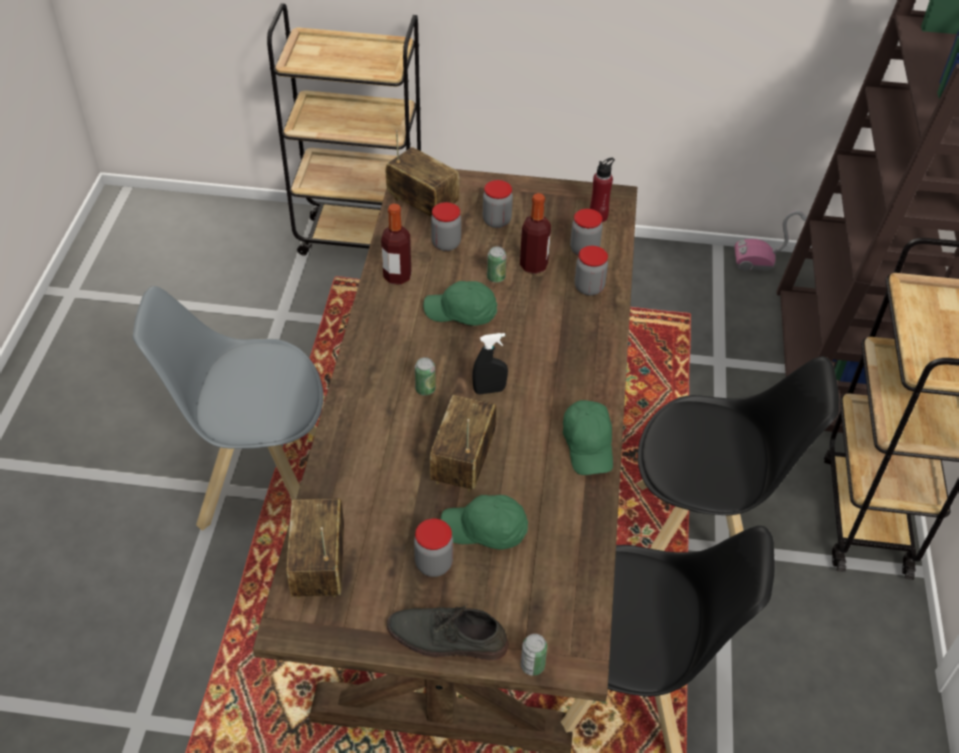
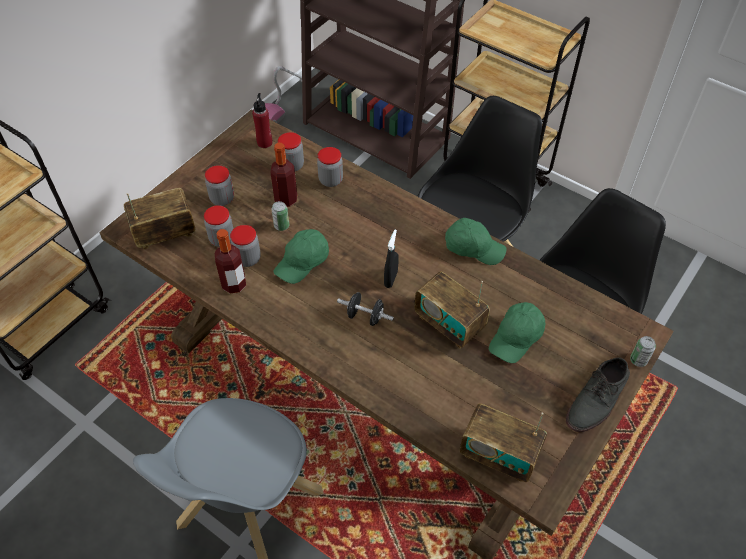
camera: 60 degrees left, 5 degrees up
(425, 389) = (365, 316): can -> black dumbbell
(434, 564) = (531, 380): jar -> jar (248, 259)

